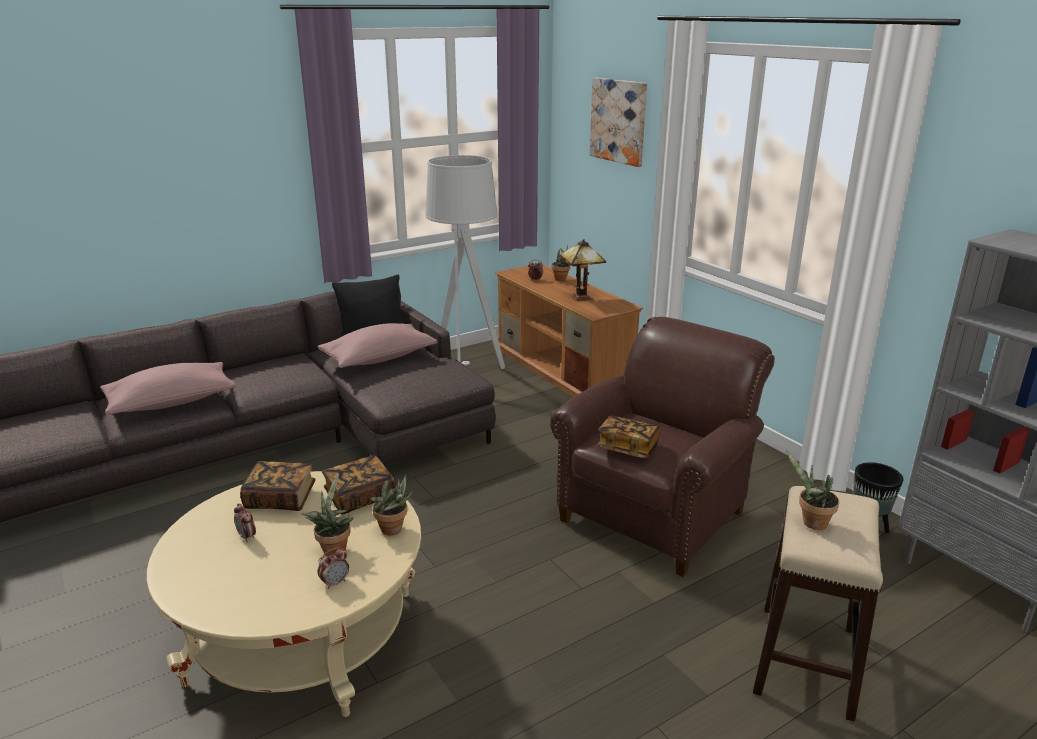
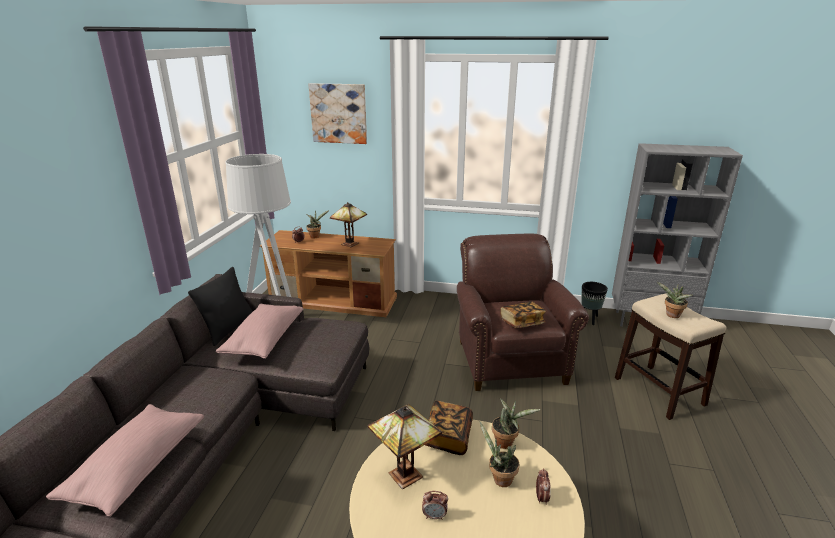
camera: 45 degrees left, 0 degrees up
(280, 499) = (403, 474): book -> table lamp

